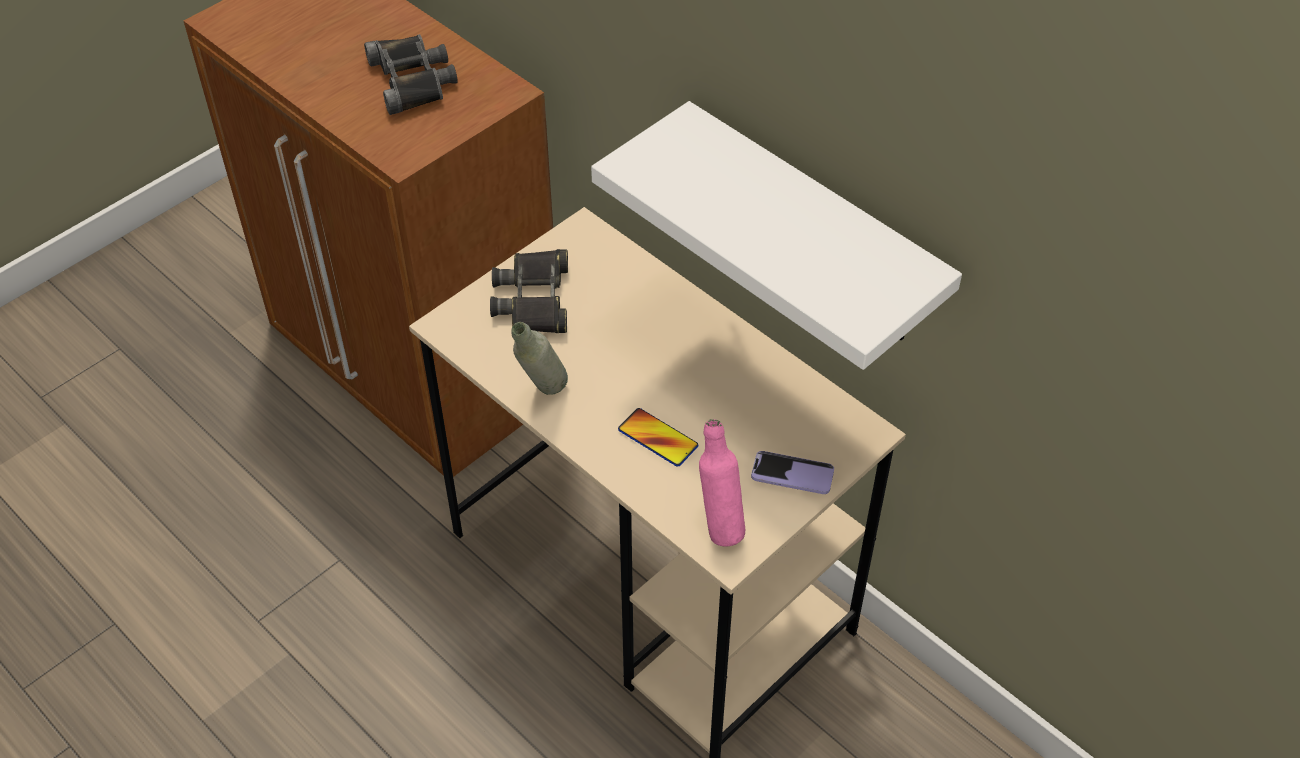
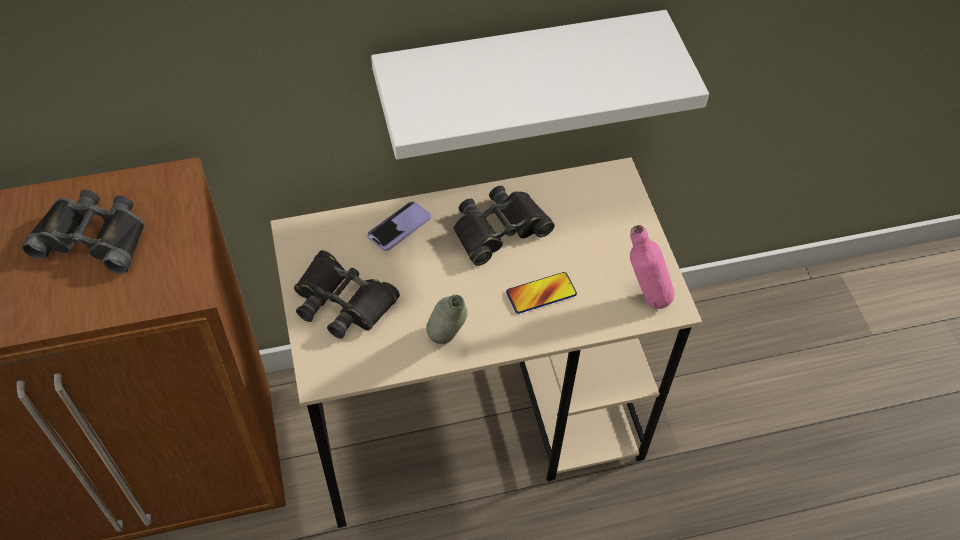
camera: 60 degrees left, 5 degrees up
(709, 370) = (499, 230): none -> black binoculars
(792, 474) = (626, 234): phone -> phone (399, 227)

